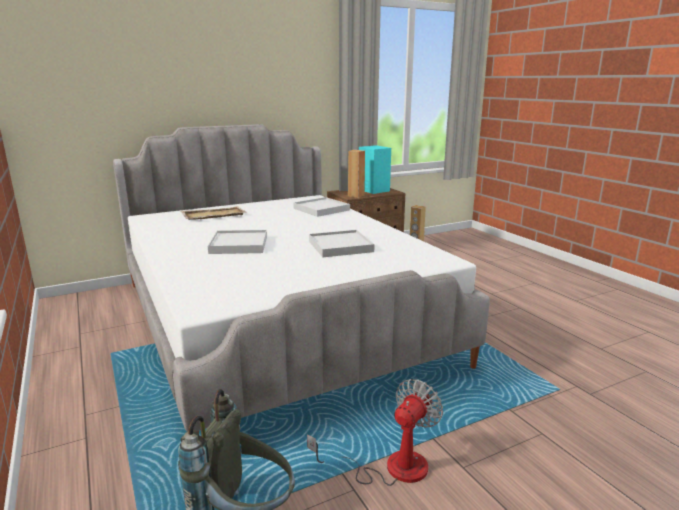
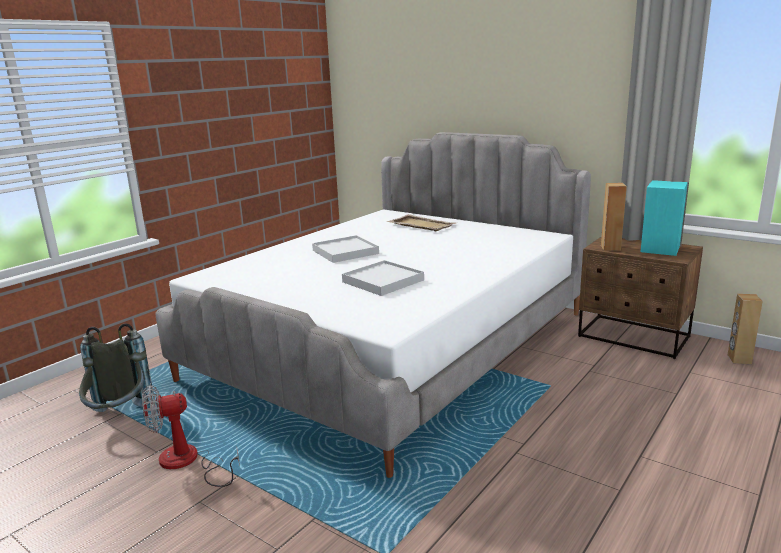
camera: 65 degrees right, 0 degrees up
(321, 209) = (507, 248): white tray -> none
(391, 467) = (188, 462): fan -> fan turned 150 degrees clockwise

